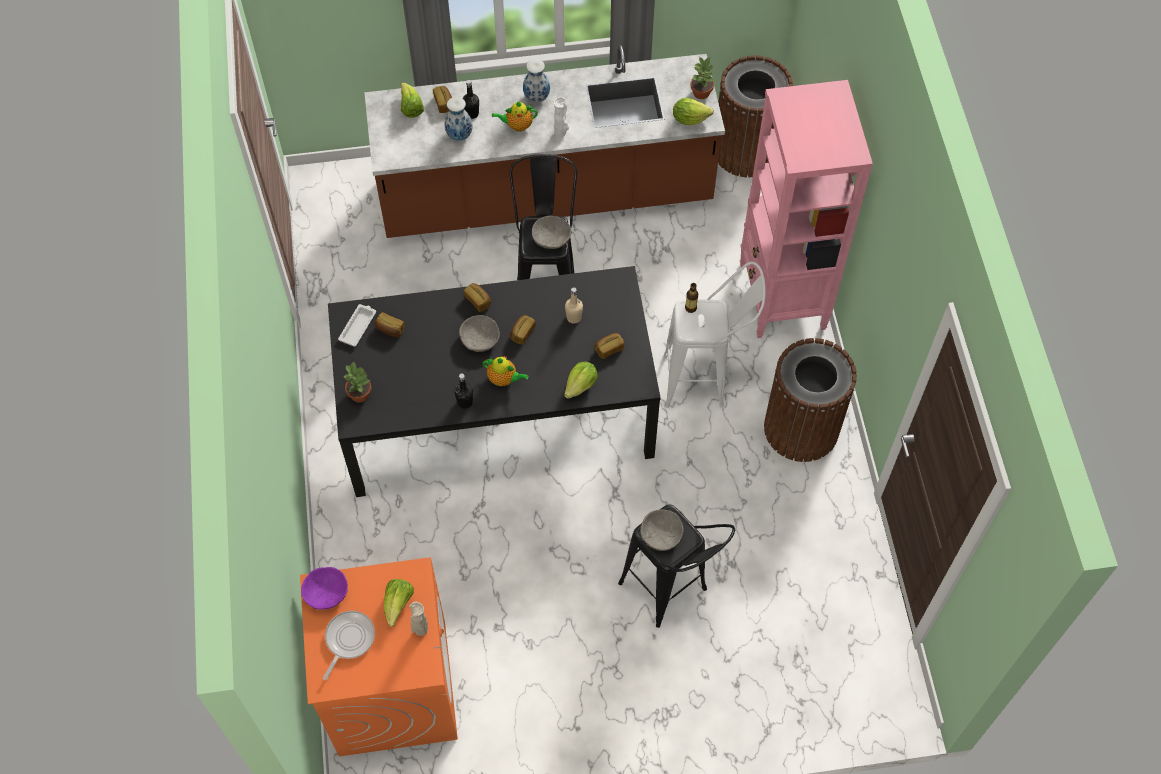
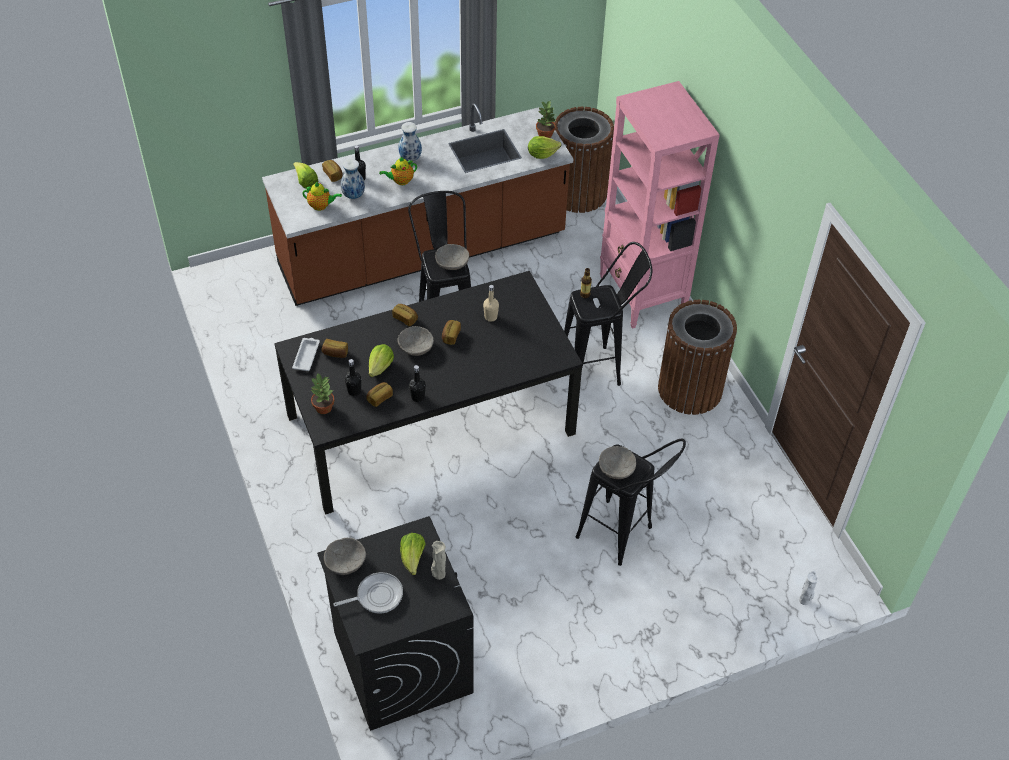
camera: 15 degrees left, 10 degrees down
(326, 593) = (346, 562): purple bowl -> grey bowl
(348, 640) = (376, 596): frying pan -> frying pan turned 60 degrees clockwise
(392, 686) = (402, 662): orange washing machine -> black washing machine
(398, 380) = (354, 391): none -> black bottle
(504, 379) = (446, 373): teapot -> teapot (321, 206)
(561, 133) = (439, 181): white vase -> white vase (805, 600)
(581, 386) = (513, 367): lettuce -> lettuce (381, 367)
(609, 348) = (527, 335): bread -> bread (379, 398)
(705, 381) = (600, 368): white stool -> black stool

